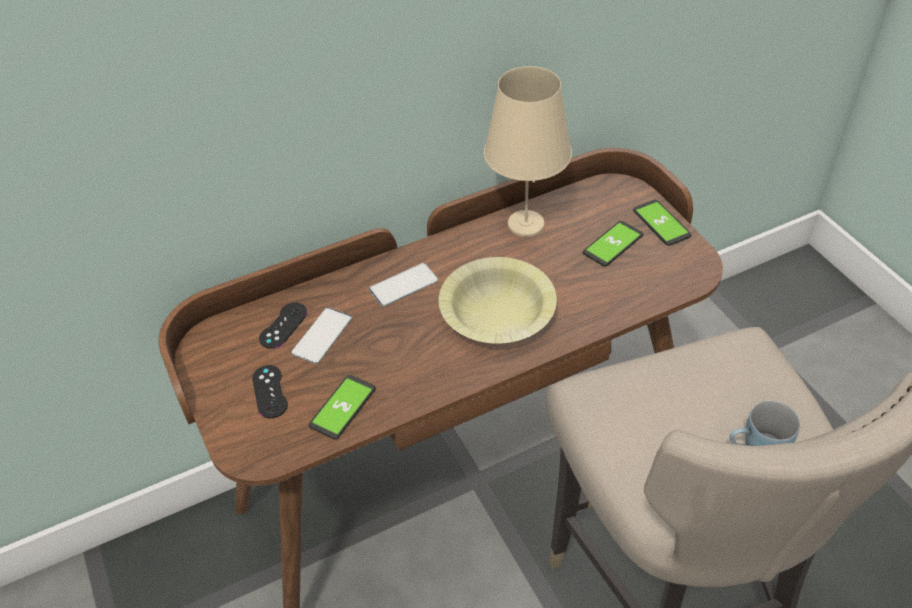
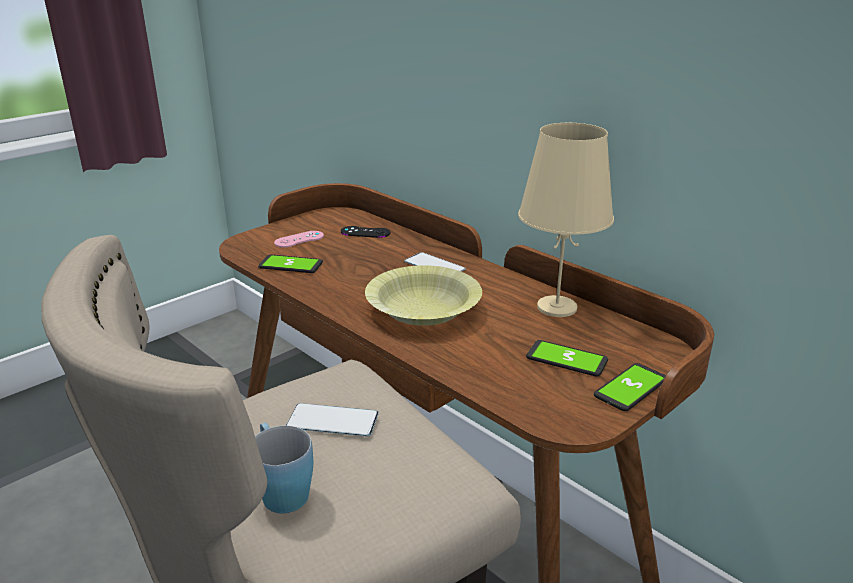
camera: 70 degrees right, 20 degrees down
(270, 391) = (299, 239): black game controller -> pink game controller
(322, 335) = (361, 246): phone -> phone (333, 421)

